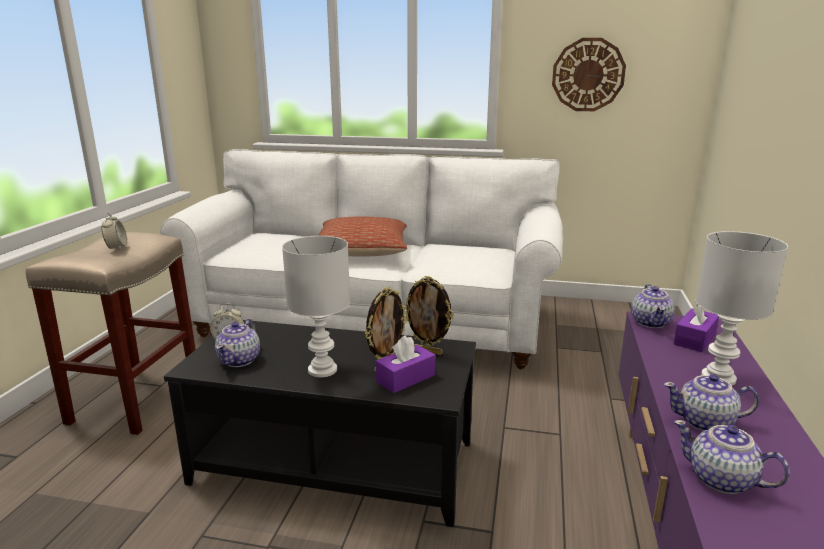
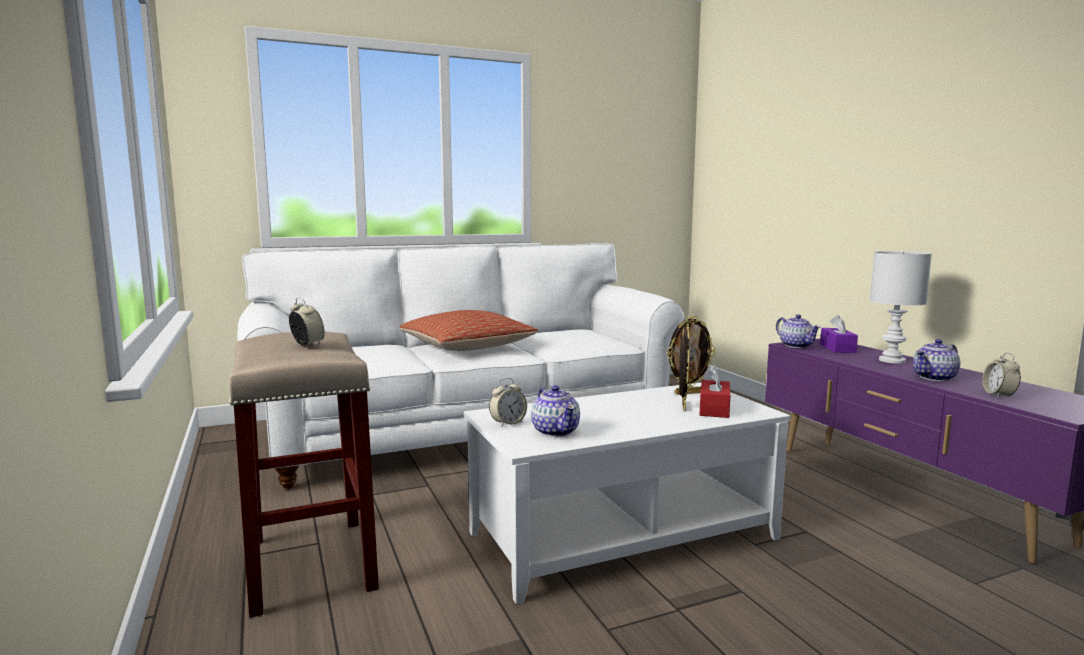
camera: 35 degrees left, 10 degrees down
(321, 370) = (642, 420): white table lamp -> none
(335, 461) = (621, 534): black coffee table -> white coffee table
(405, 378) = (714, 409): purple tissue box -> red tissue box
(588, 75) = (604, 172): wall clock -> none
(722, 480) = (998, 395): teapot -> alarm clock

